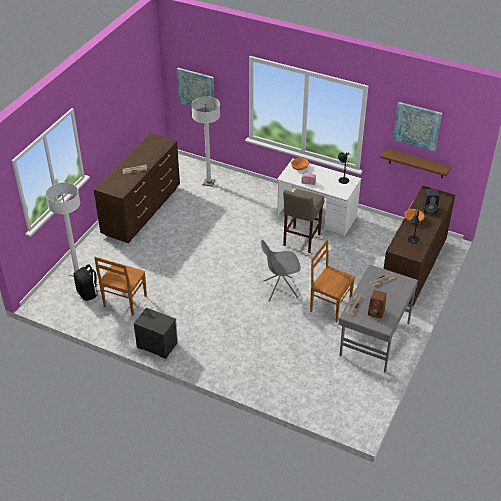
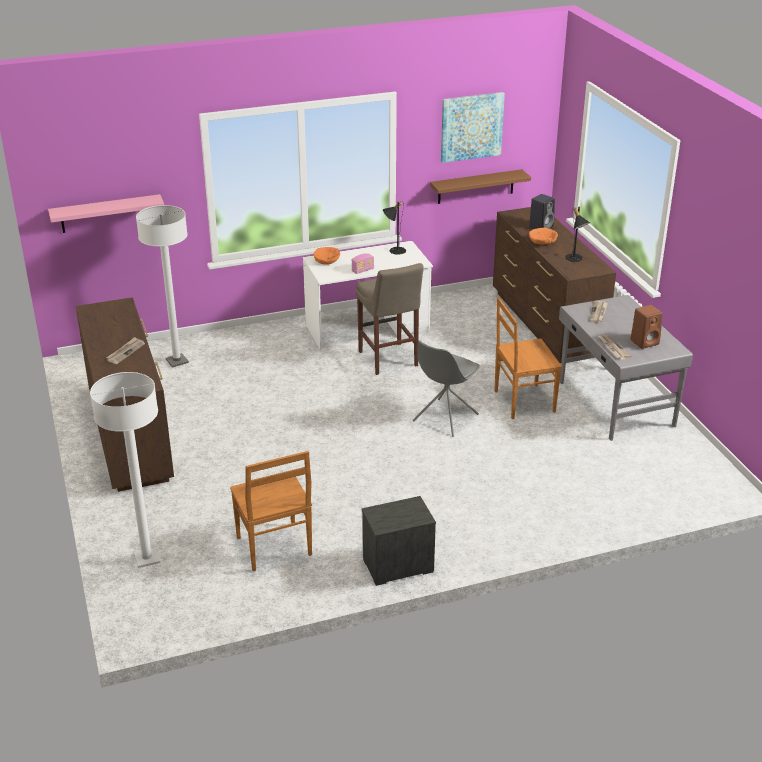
camera: 45 degrees left, 10 degrees down
(88, 293) = (204, 571): black backpack -> none
(196, 89) = (106, 214): picture -> pink shelf

